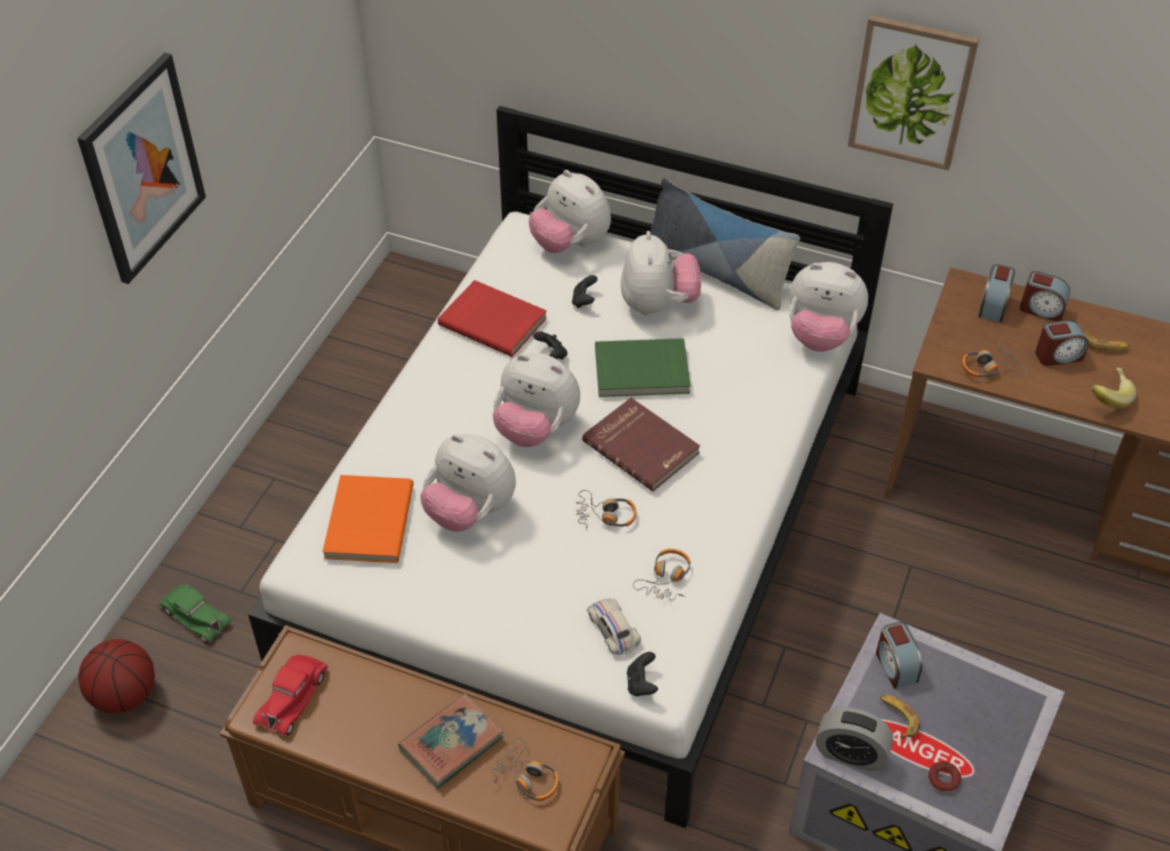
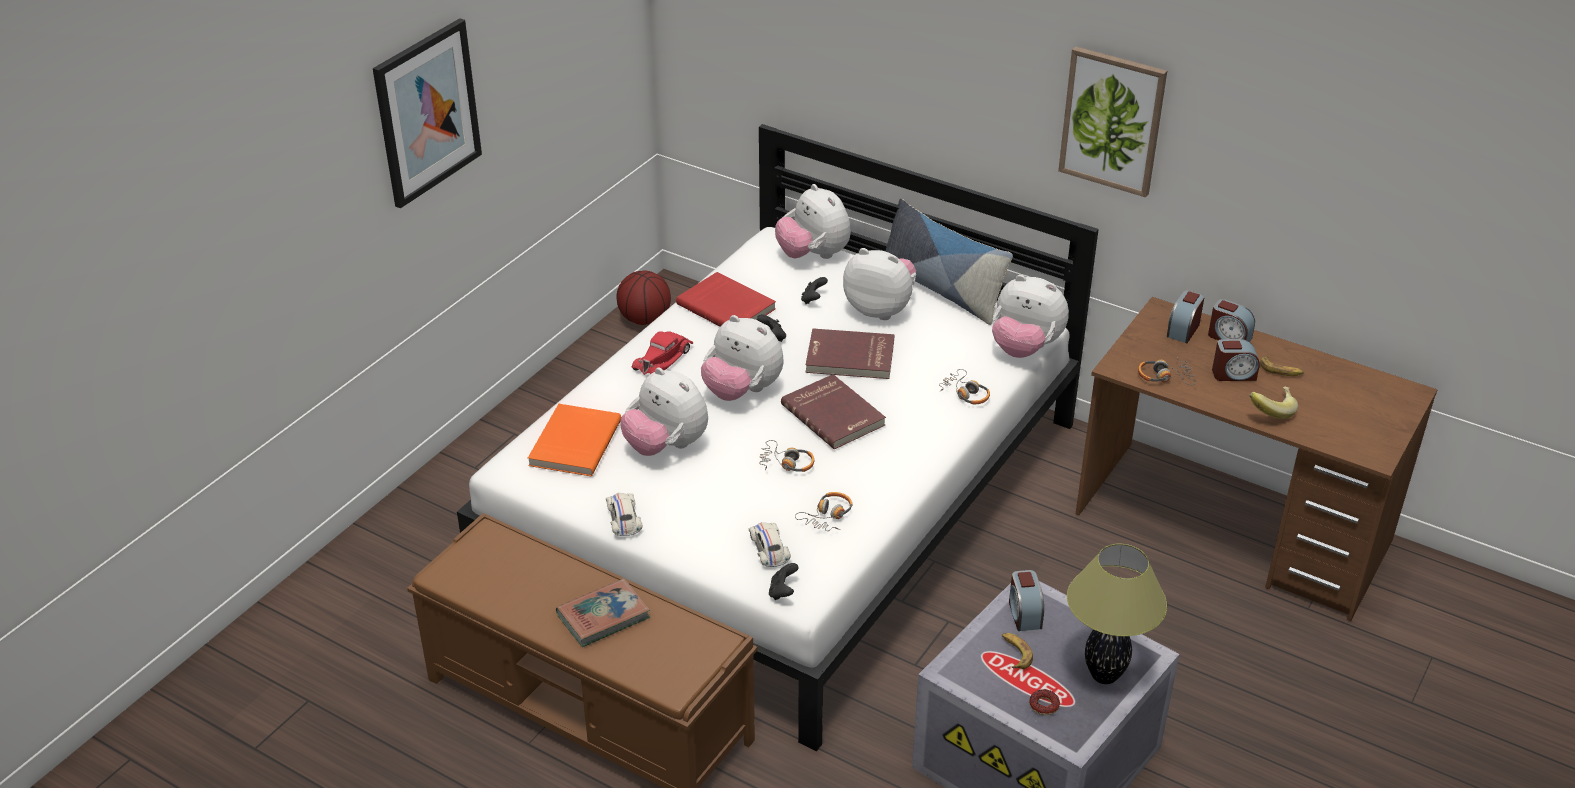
camera: 10 degrees right, 10 degrees down
(125, 696) = (341, 583): basketball -> basketball (645, 319)
(195, 616) = (418, 530): green toy car -> none
(292, 697) = (475, 565): red toy car -> red toy car (663, 359)
(446, 614) = (623, 519): none -> white toy car
(527, 777) = (662, 649): headphones -> headphones (965, 393)
(641, 372) = (850, 358): green book -> red book
(658, 304) = (880, 309): plush toy -> plush toy turned 75 degrees counterclockwise
(850, 754) = (962, 675): alarm clock -> none
(995, 732) = (1104, 676): none -> table lamp

